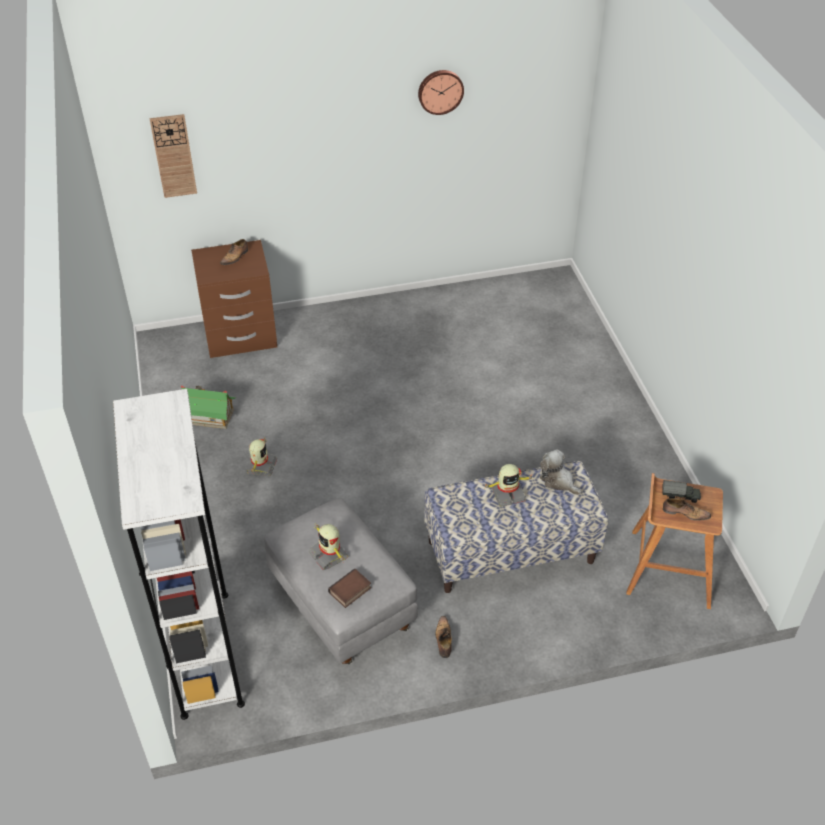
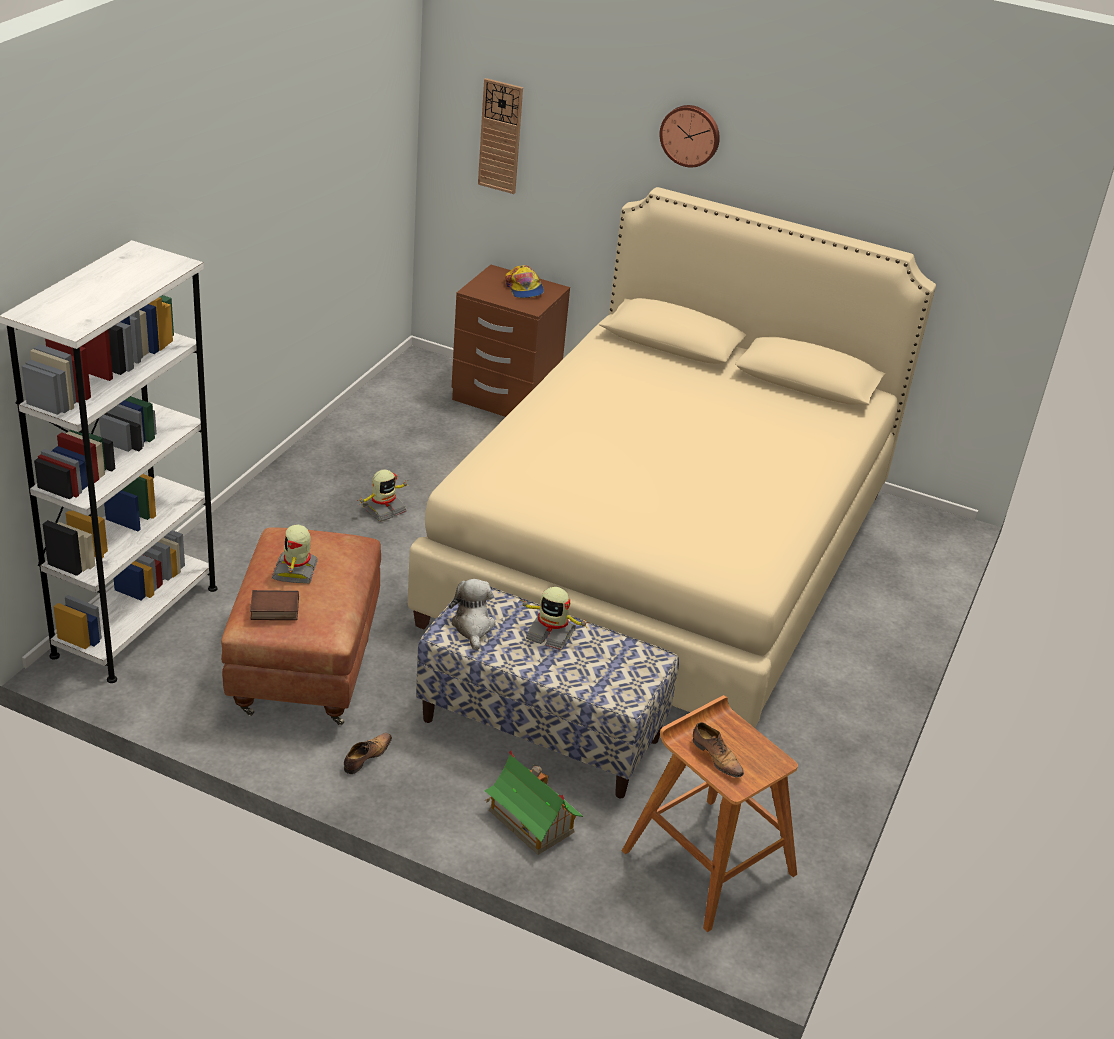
camera: 35 degrees right, 10 degrees down
(208, 416) = (388, 443): toy house -> toy house (530, 820)
(235, 257) = (524, 288): shoe -> cap
(341, 607) = (304, 665): grey ottoman -> brown ottoman
(440, 91) = (833, 176): wall clock -> wall clock (690, 135)
(449, 391) = (664, 555): none -> beige bed
(558, 481) = (625, 656): plush toy -> plush toy (473, 627)
(680, 496) = (733, 739): toy truck -> none

